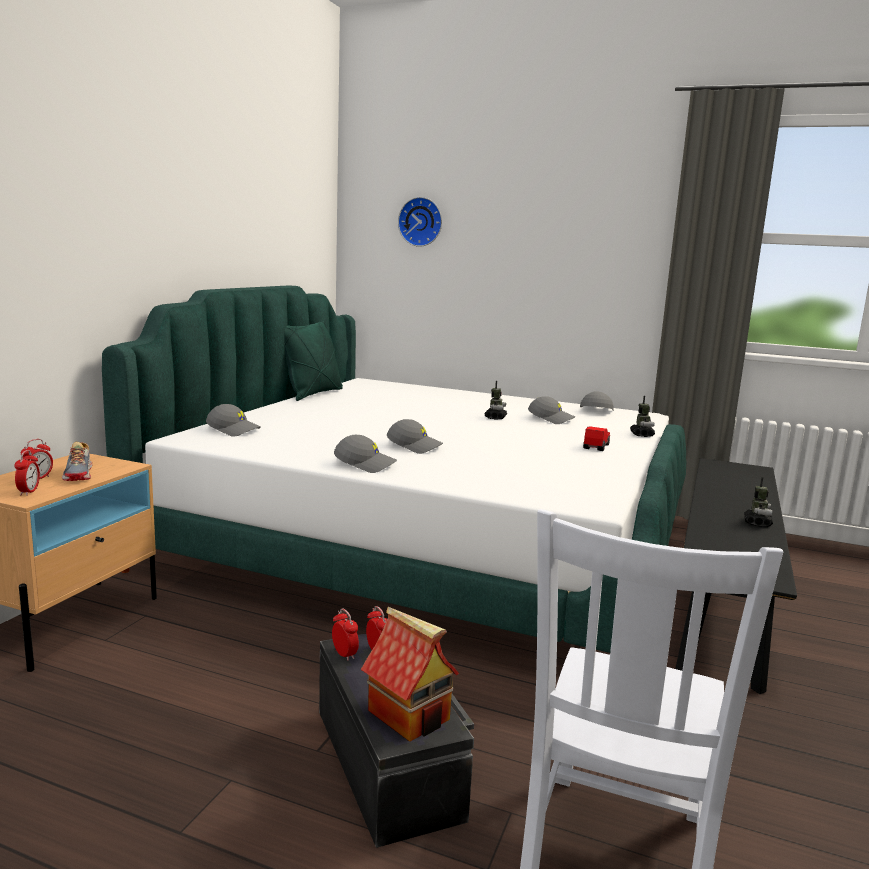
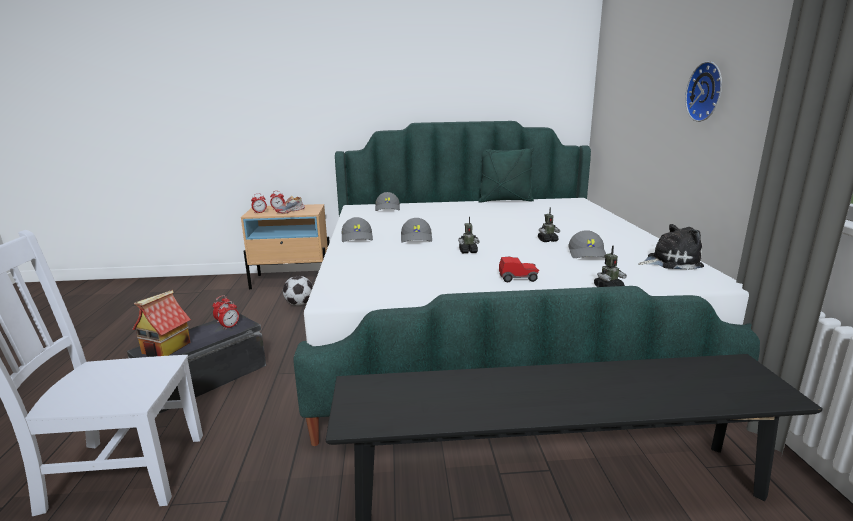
camera: 65 degrees right, 5 degrees up
(197, 634) = (299, 304): none -> football
(421, 222) = (629, 62): wall clock -> wall clock (707, 91)
(595, 410) = (670, 262): grey cap -> plush toy
(757, 523) = (527, 406): toy robot -> toy robot (468, 251)

